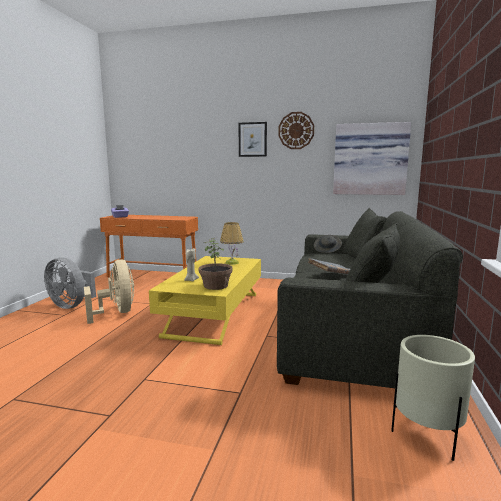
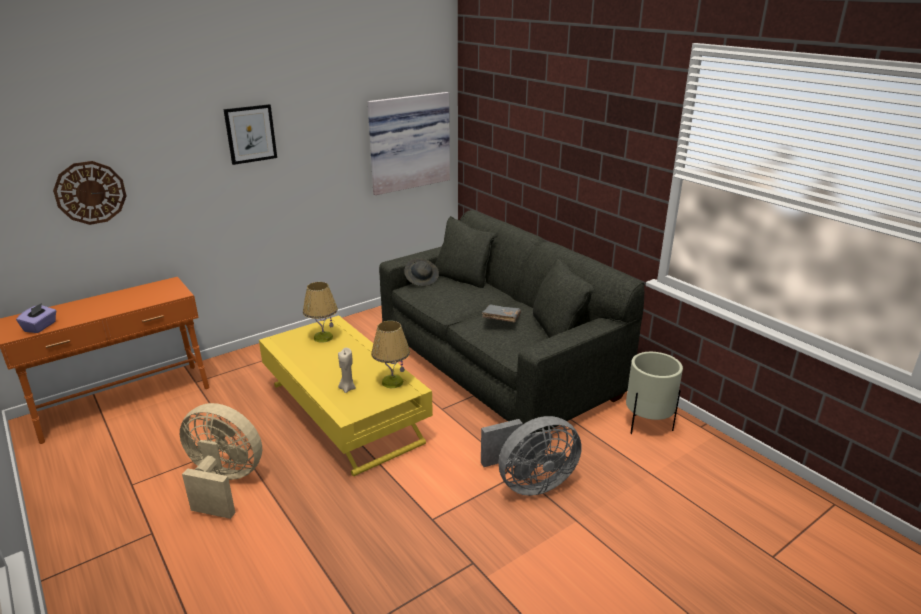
camera: 50 degrees left, 15 degrees up
(71, 305) = (120, 516): grey fan -> grey fan (529, 483)
(216, 286) = (392, 382): potted plant -> table lamp
(296, 130) = (314, 113): wall clock -> wall clock (90, 192)

